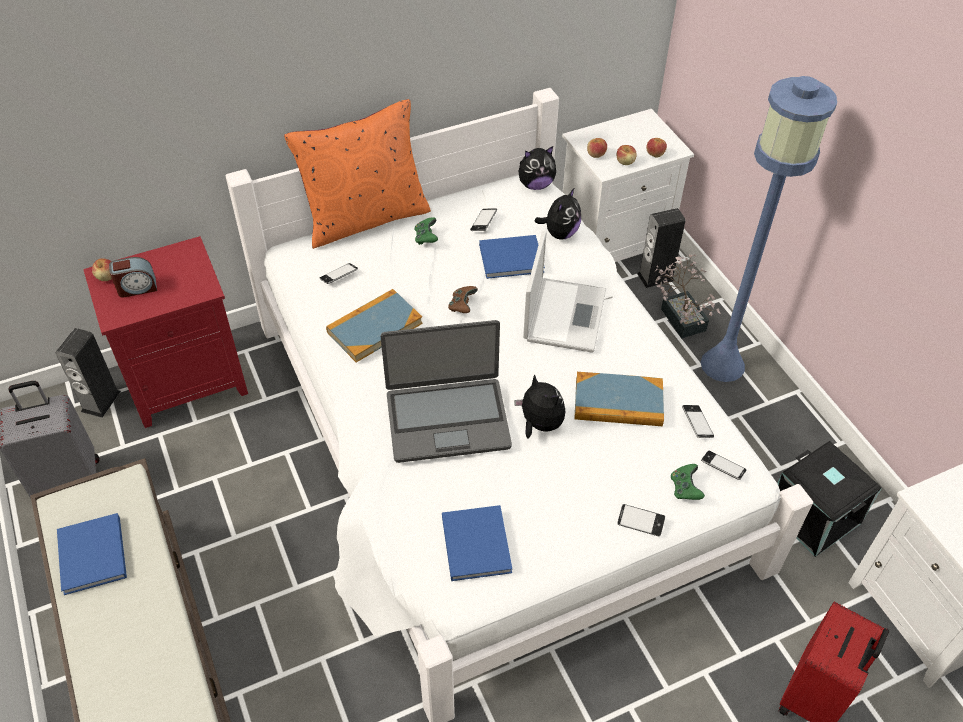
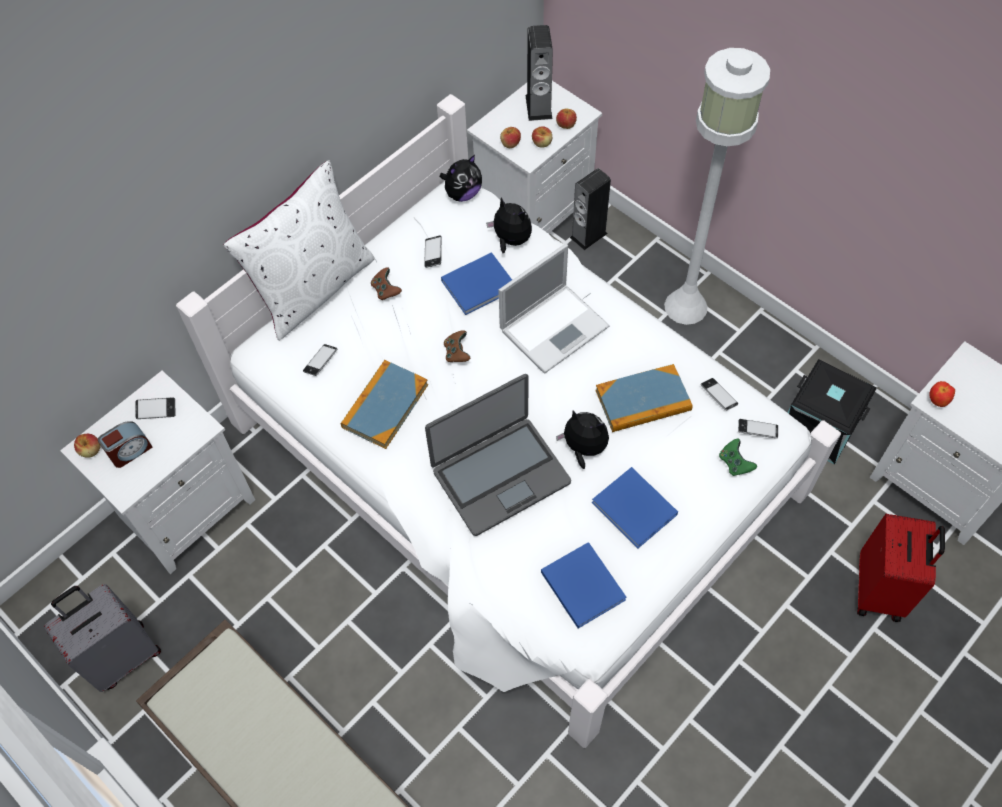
camera: 20 degrees left, 10 degrees up
(92, 557) = (236, 737): blue book -> blue book (636, 510)
(101, 401) = (109, 563): speaker -> speaker (538, 107)
(189, 380) = (187, 507): red nightstand -> white nightstand
(365, 218) = (313, 288): orange pillow -> white pillow
(426, 238) = (386, 290): green game controller -> brown game controller
(560, 233) = (510, 240): plush toy -> plush toy turned 60 degrees counterclockwise
(564, 313) = (555, 327): laptop -> laptop turned 60 degrees clockwise
(640, 522) = (711, 509): phone -> phone (156, 410)
(681, 315) = (628, 268): potted plant -> none
(723, 365) = (686, 307): blue floor lamp -> white floor lamp
(928, 500) = (937, 401): none -> apple

